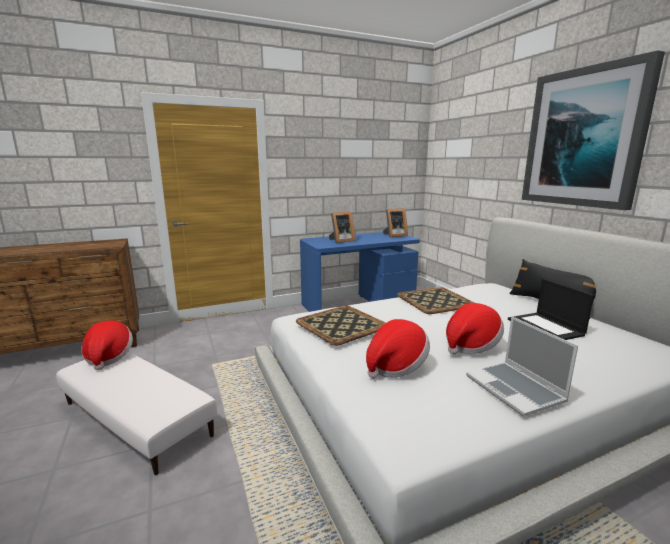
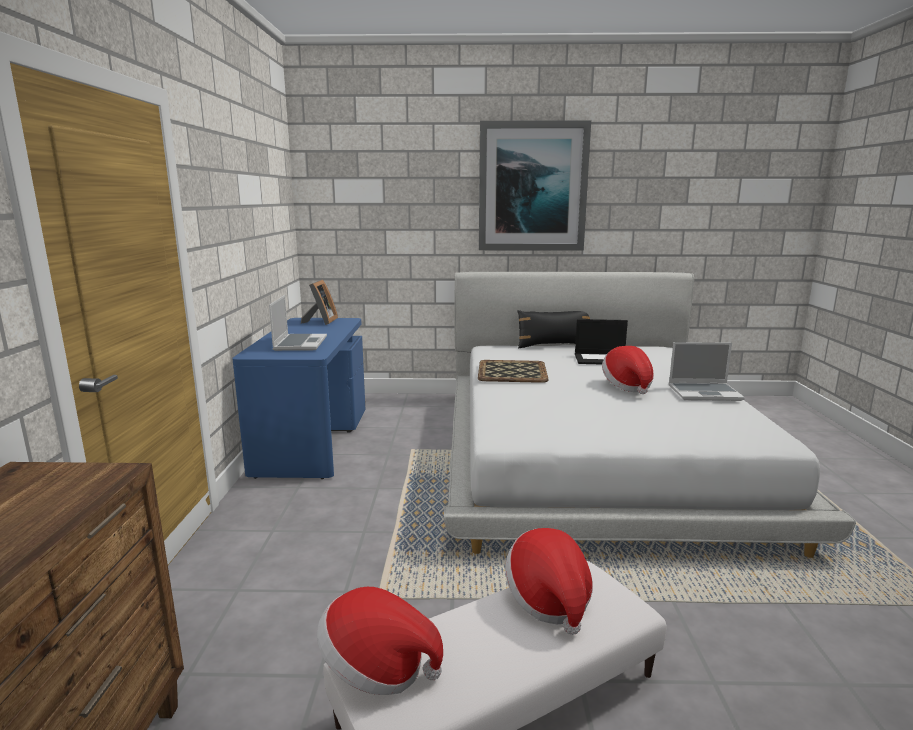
camera: 65 degrees left, 0 degrees up
(340, 324) = (553, 417): tray -> none
(341, 241) = (300, 343): picture frame -> laptop
(395, 366) = (654, 417): hat -> hat (549, 599)

